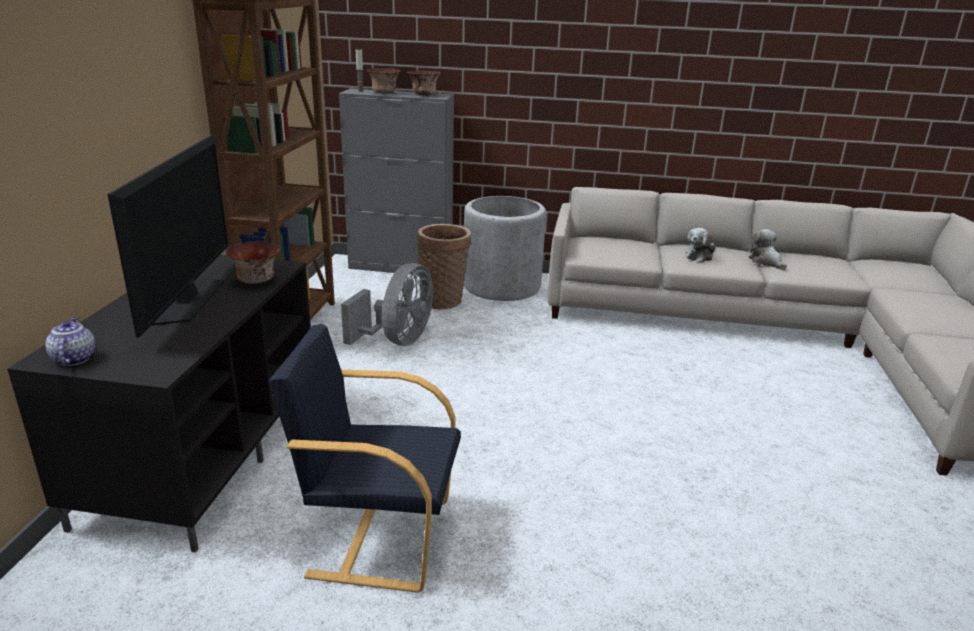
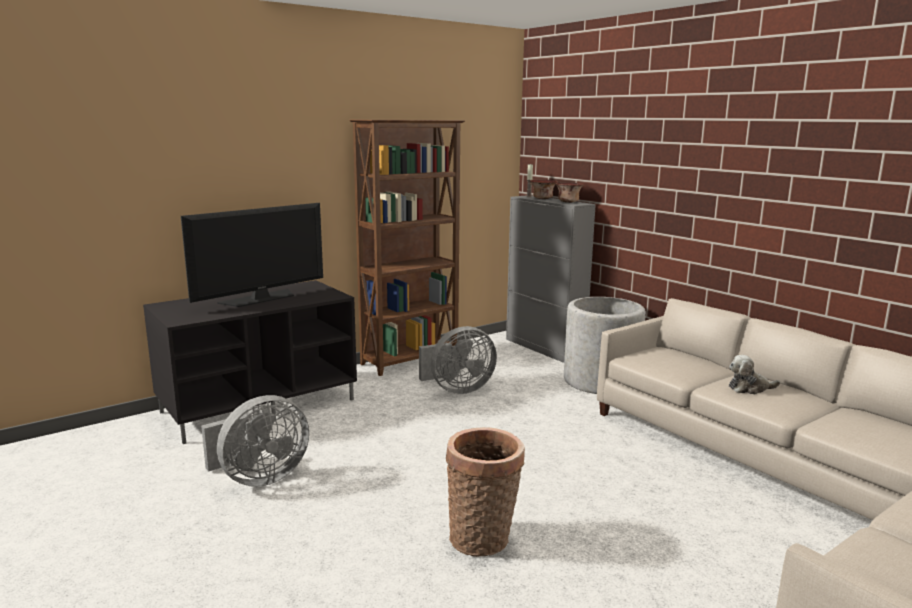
camera: 45 degrees right, 10 degrees down
(73, 358) = (168, 307): teapot -> none
(256, 280) = (309, 299): bowl -> none
(378, 535) = (259, 478): black armchair -> grey fan
(443, 300) = (535, 376): basket -> basket (483, 539)
(766, 262) = (827, 414): plush toy -> none

